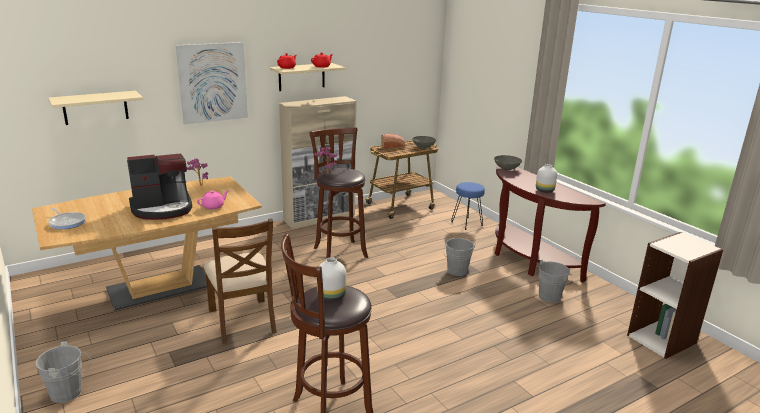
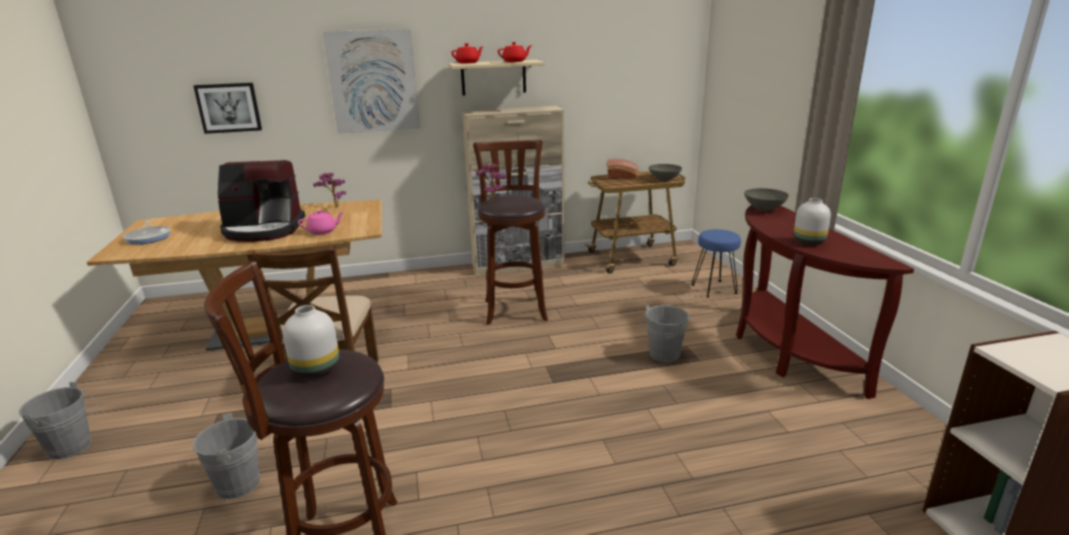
camera: 20 degrees right, 0 degrees up
(95, 107) = (229, 107): beige shelf -> picture
(551, 296) = (801, 414): grey bucket -> grey bucket (243, 483)

